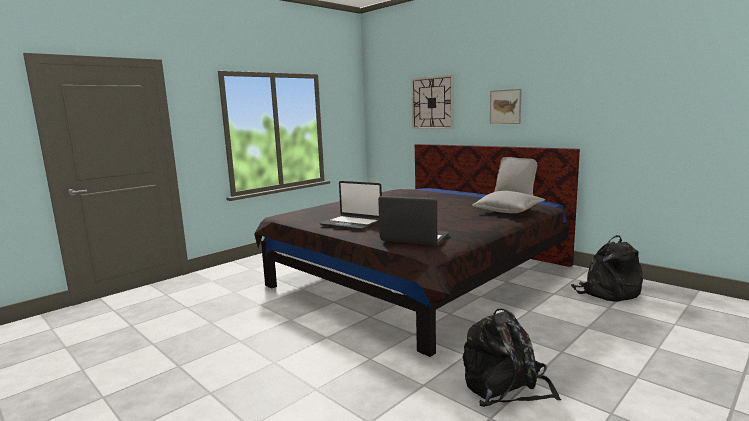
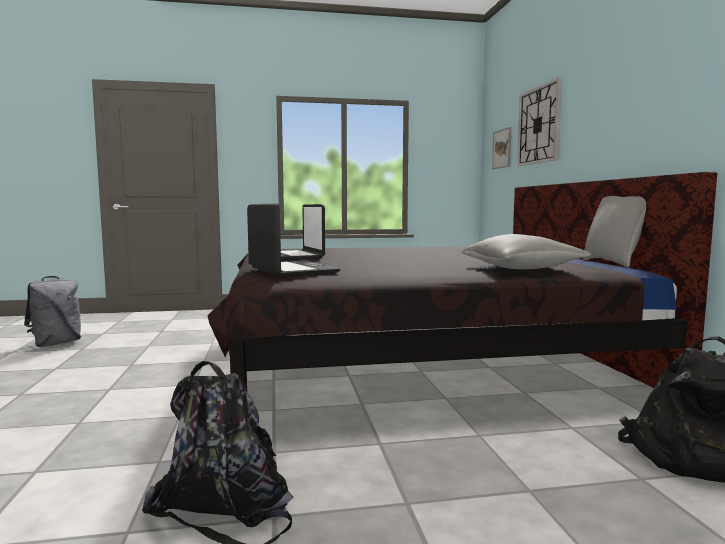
camera: 35 degrees right, 5 degrees down
(108, 347) = (56, 343): none -> grey backpack
(505, 106) = (617, 113): picture -> picture (502, 148)

